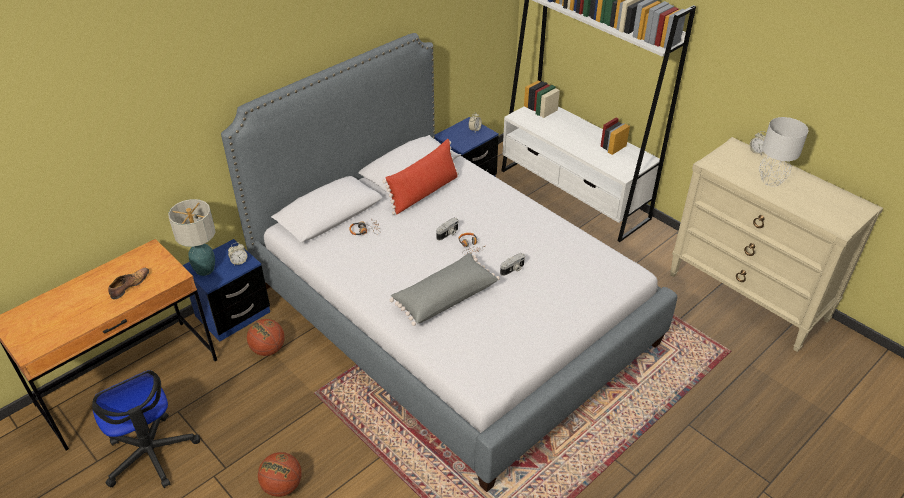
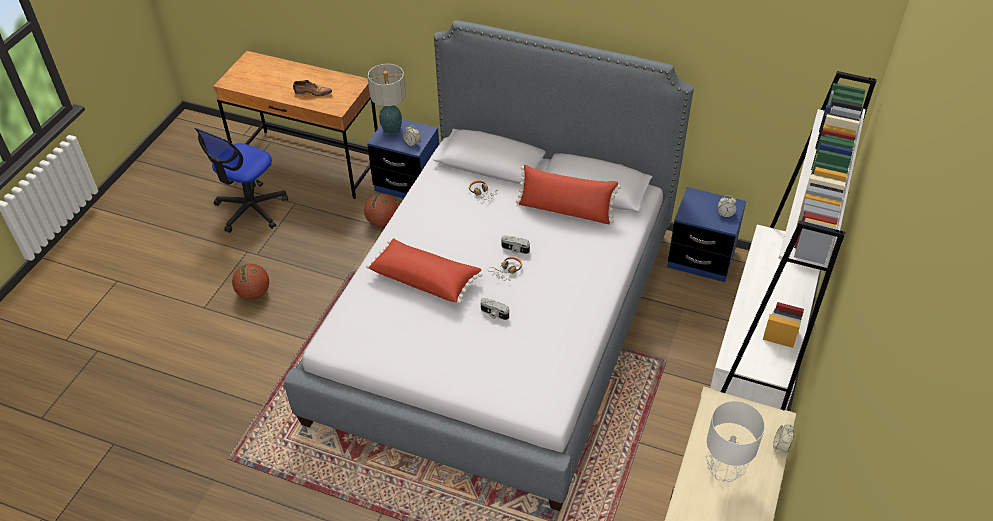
camera: 65 degrees right, 5 degrees up
(444, 297) = (425, 278): grey pillow -> red pillow

